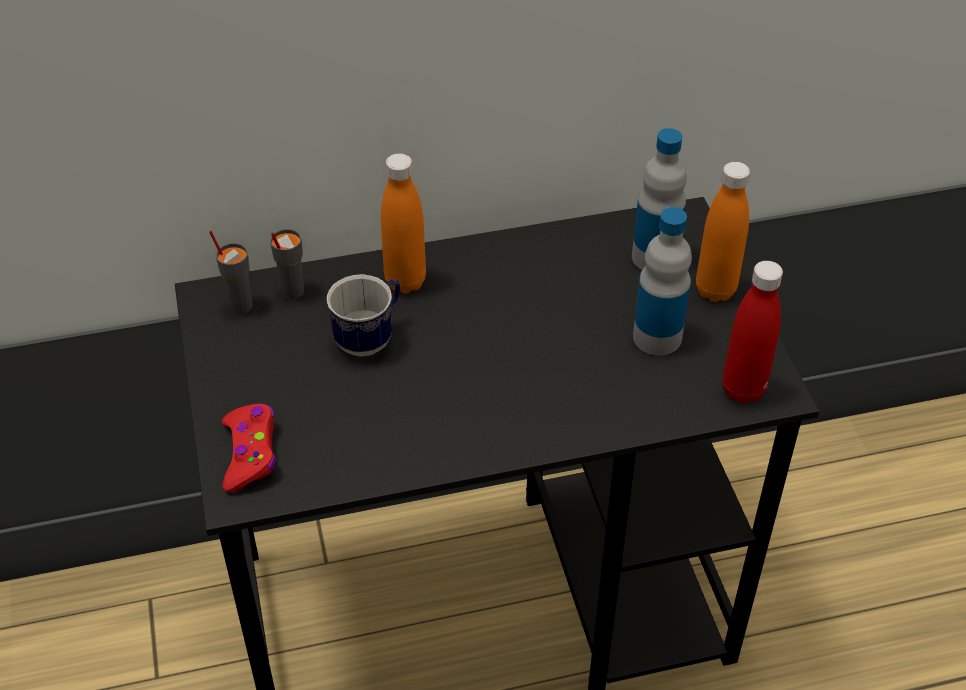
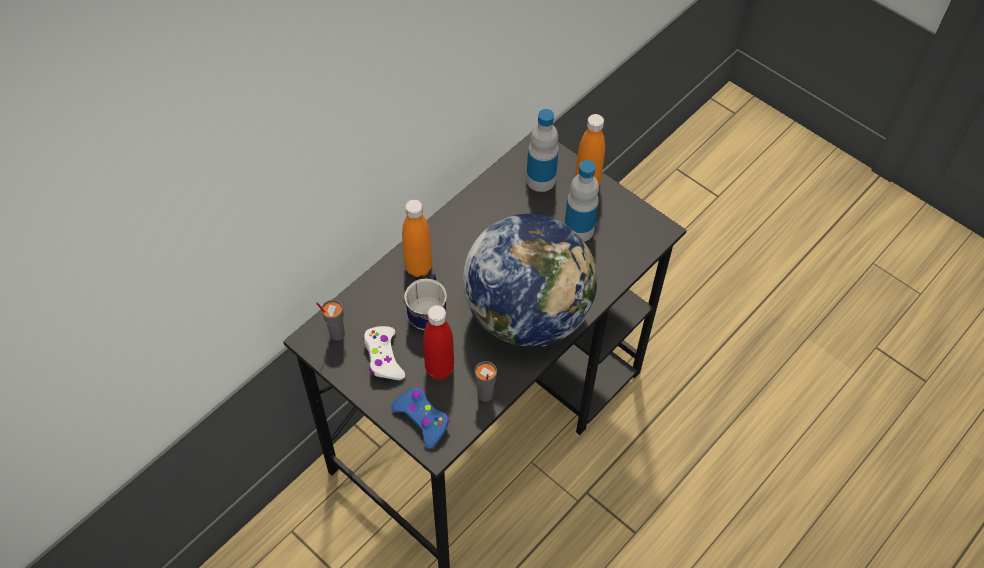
camera: 35 degrees left, 10 degrees up
(250, 453) = (422, 419): red game controller -> blue game controller
(270, 359) = (383, 357): none -> white game controller
(292, 292) = (359, 309): grey cup -> grey cup (485, 395)
(497, 402) = (528, 314): none -> globe
(743, 390) = (643, 238): red bottle -> red bottle (439, 369)

